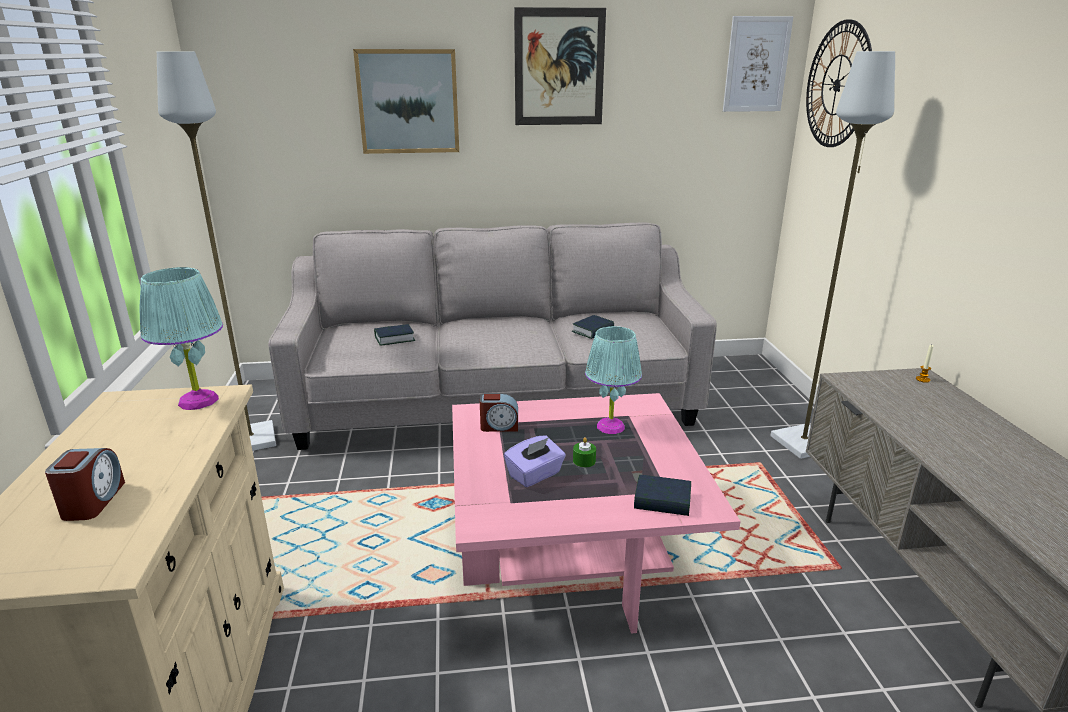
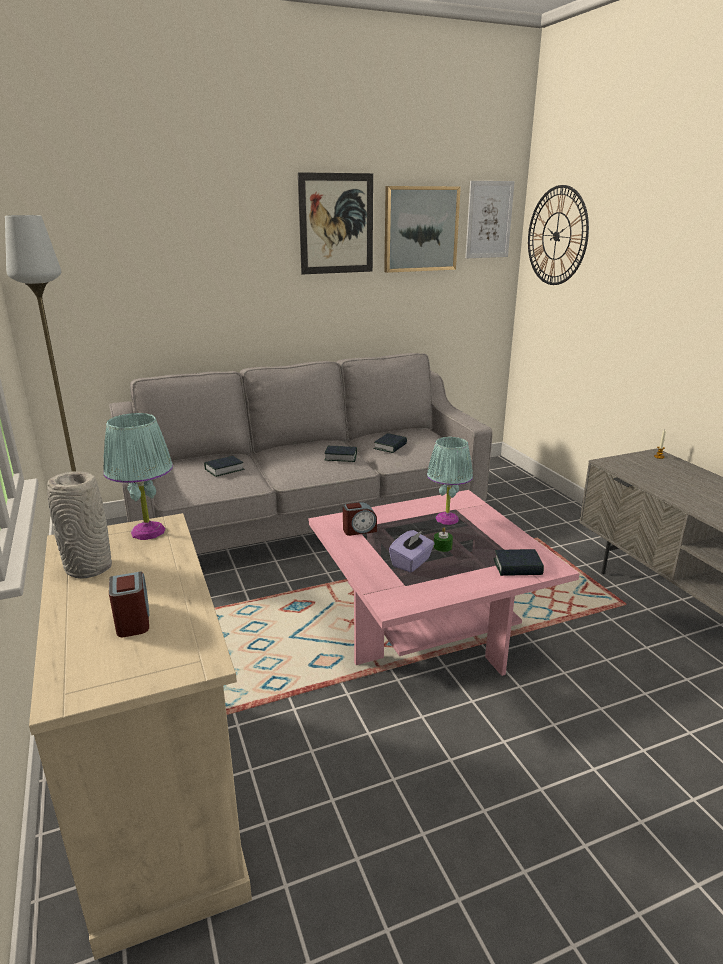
camera: 15 degrees left, 0 degrees up
(106, 434) = (89, 568): none -> grey vase
(408, 102) = (207, 256): picture -> picture (420, 229)
(528, 337) = (340, 457): none -> book
(804, 443) = (562, 519): grey floor lamp -> none

